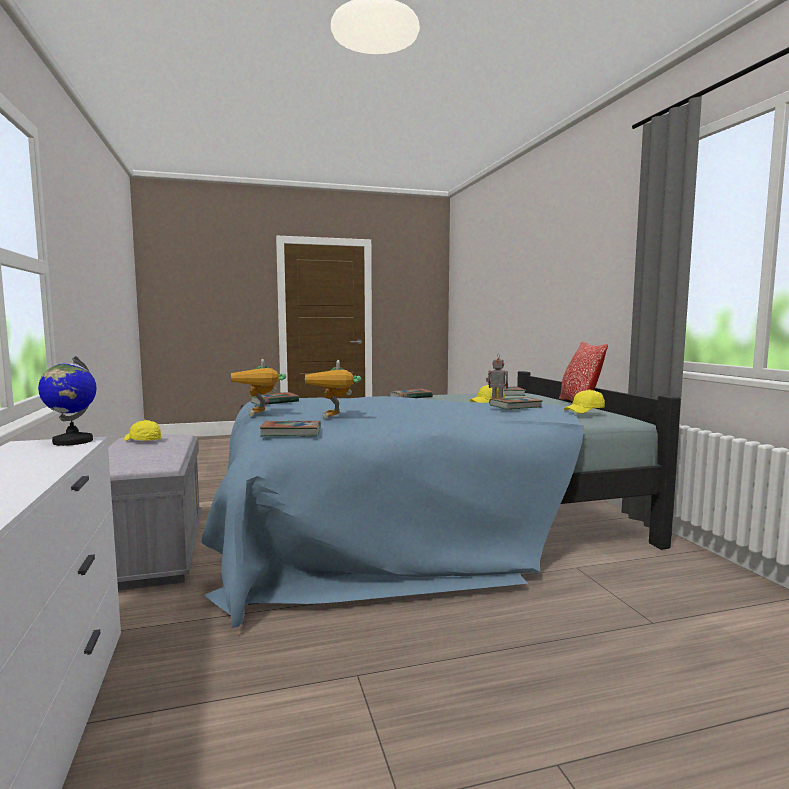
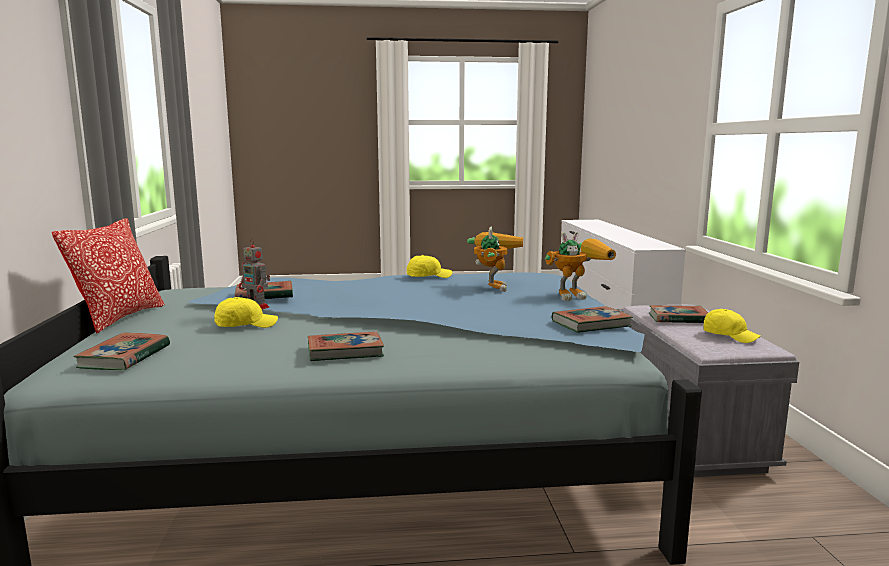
camera: 170 degrees left, 5 degrees up
(72, 441) = (645, 247): globe -> none
(261, 415) = (578, 296): toy robot -> toy robot turned 75 degrees clockwise
(291, 433) = (529, 273): book -> book (678, 318)
(585, 411) = (209, 286): yellow cap -> yellow cap (428, 276)

